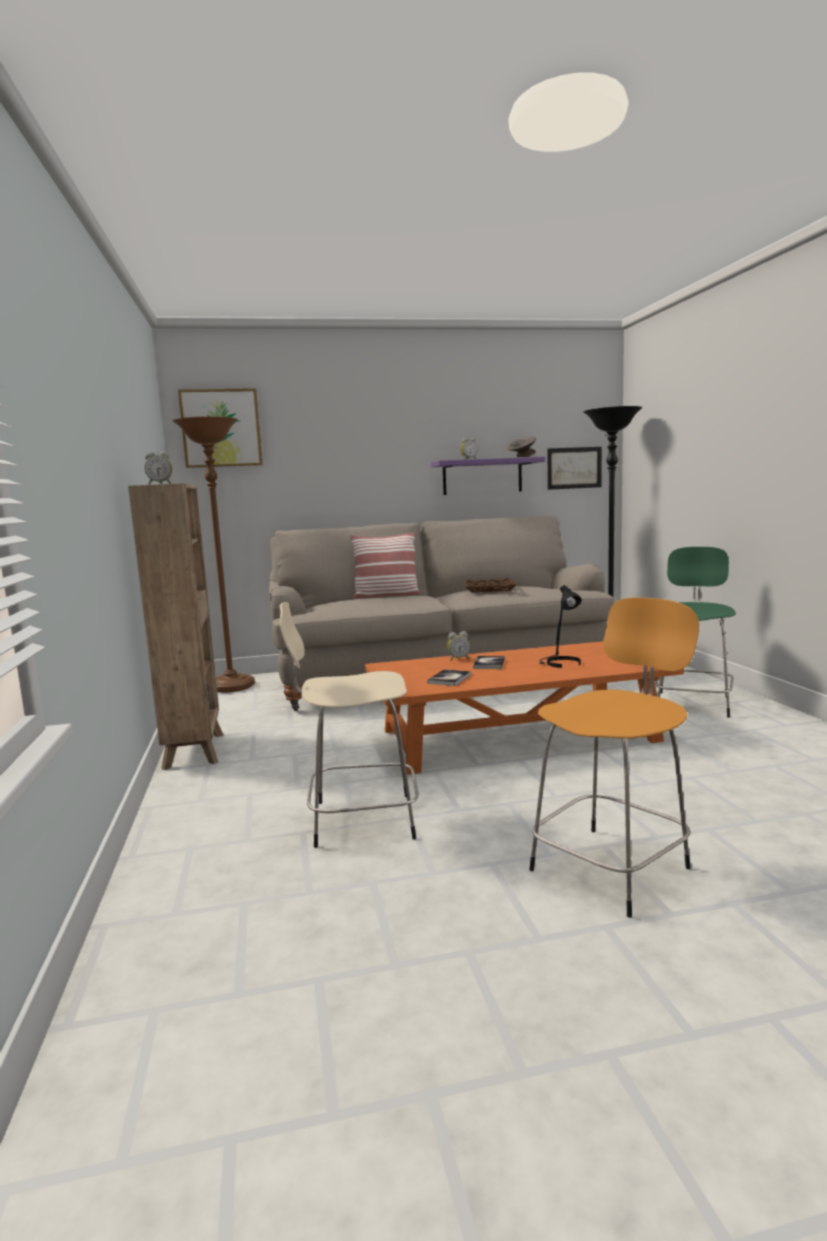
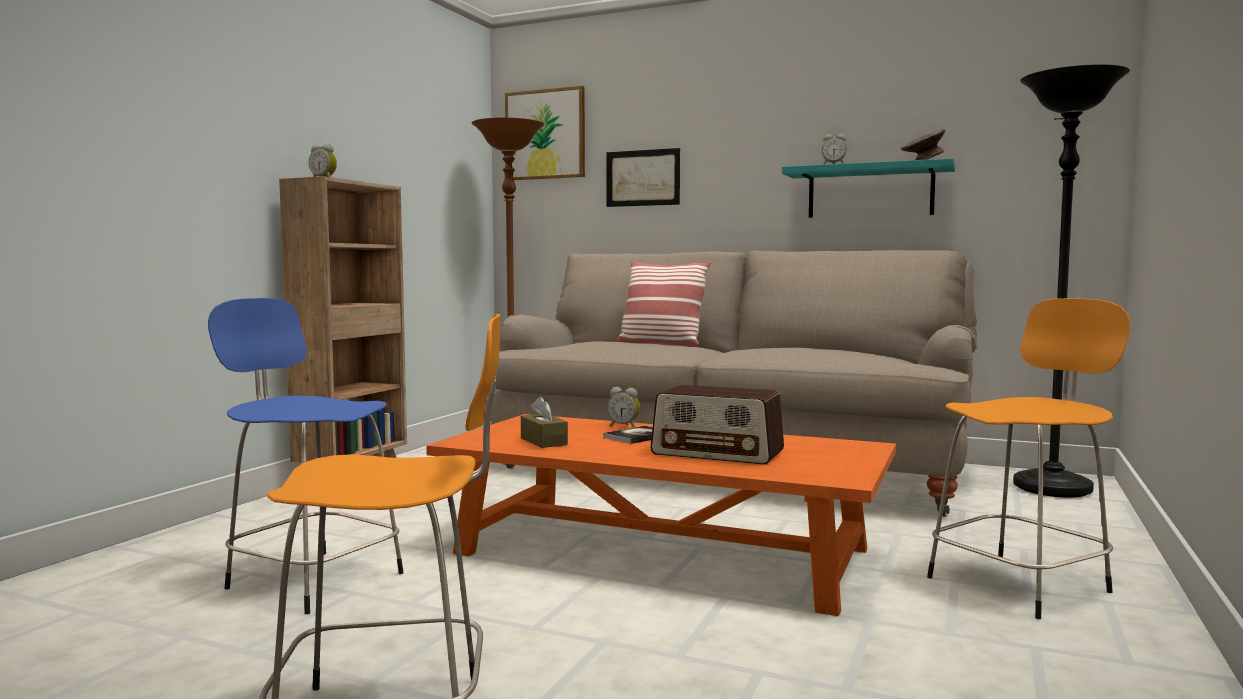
camera: 35 degrees right, 5 degrees down
(359, 820) = (312, 579): beige stool -> blue stool
(449, 679) = (543, 441): book -> brown tissue box
(482, 476) = (870, 192): purple shelf -> turquoise shelf
(489, 589) = (784, 347): brown tray -> none
(561, 663) = (718, 453): black table lamp -> radio
(574, 468) = (1033, 178): picture -> picture (643, 178)
(693, 703) = (1021, 583): green stool -> orange stool

